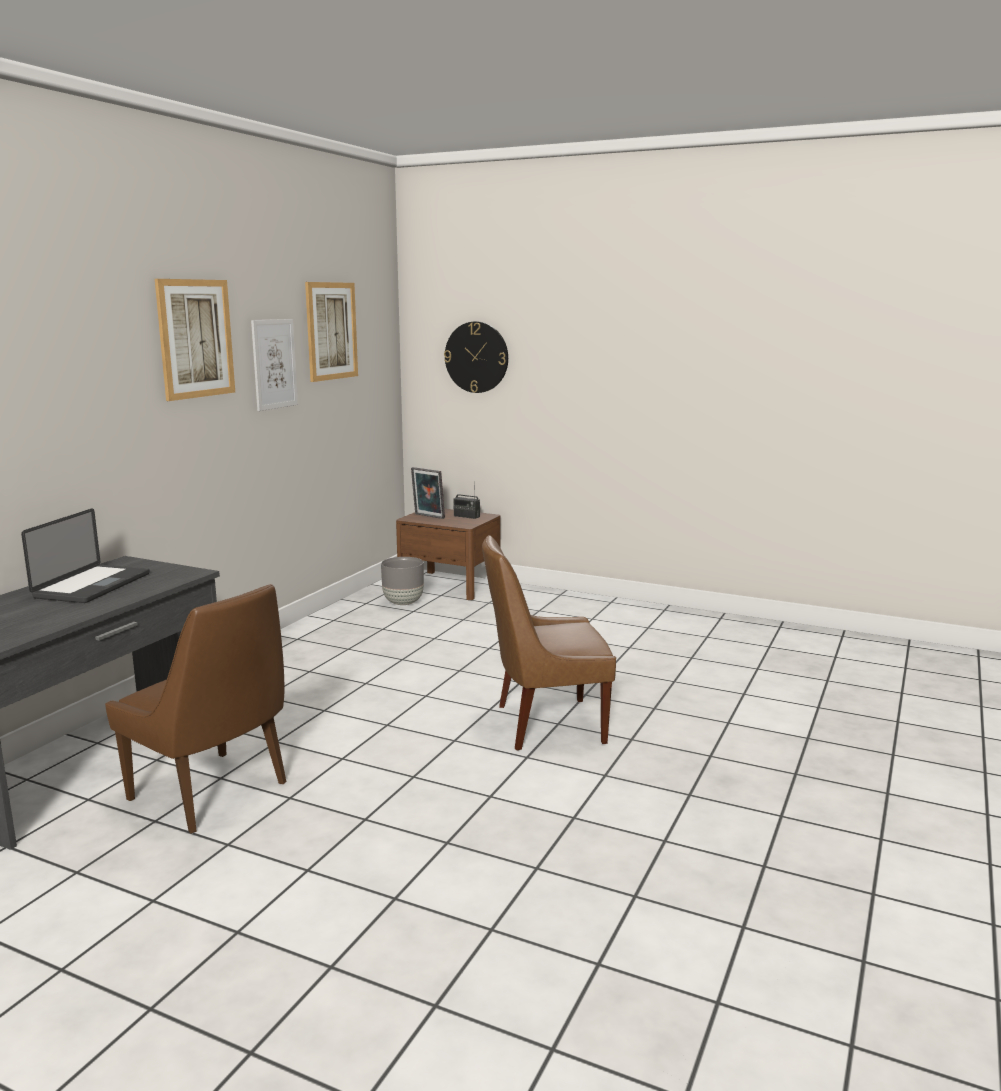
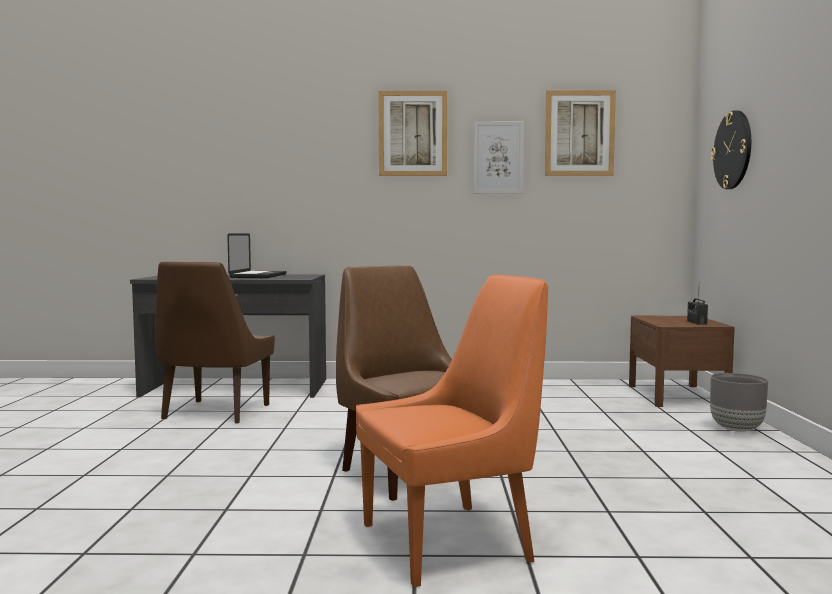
camera: 65 degrees right, 10 degrees down
(93, 586) = (258, 276): laptop -> laptop turned 75 degrees counterclockwise
(403, 603) = (600, 392): grey planter -> grey planter (736, 429)
(428, 516) = (664, 318): picture frame -> none
(695, 739) = (451, 541): none -> orange chair

